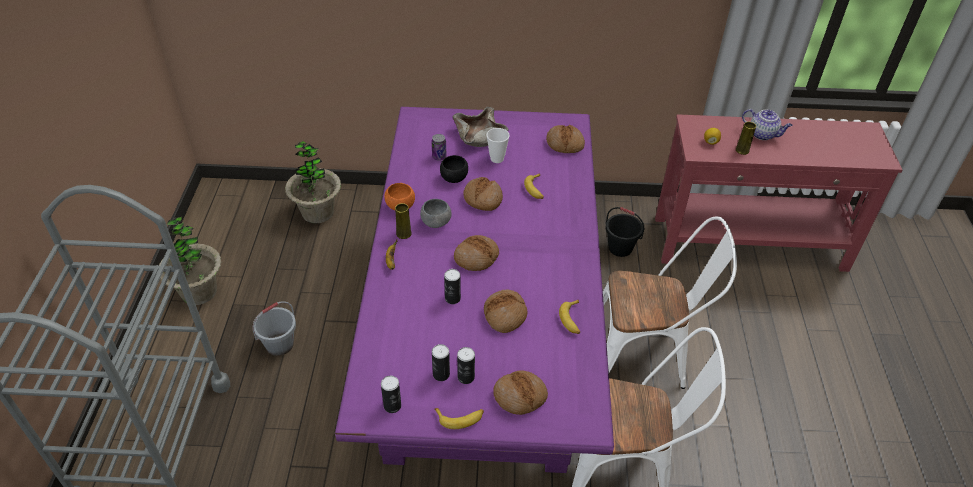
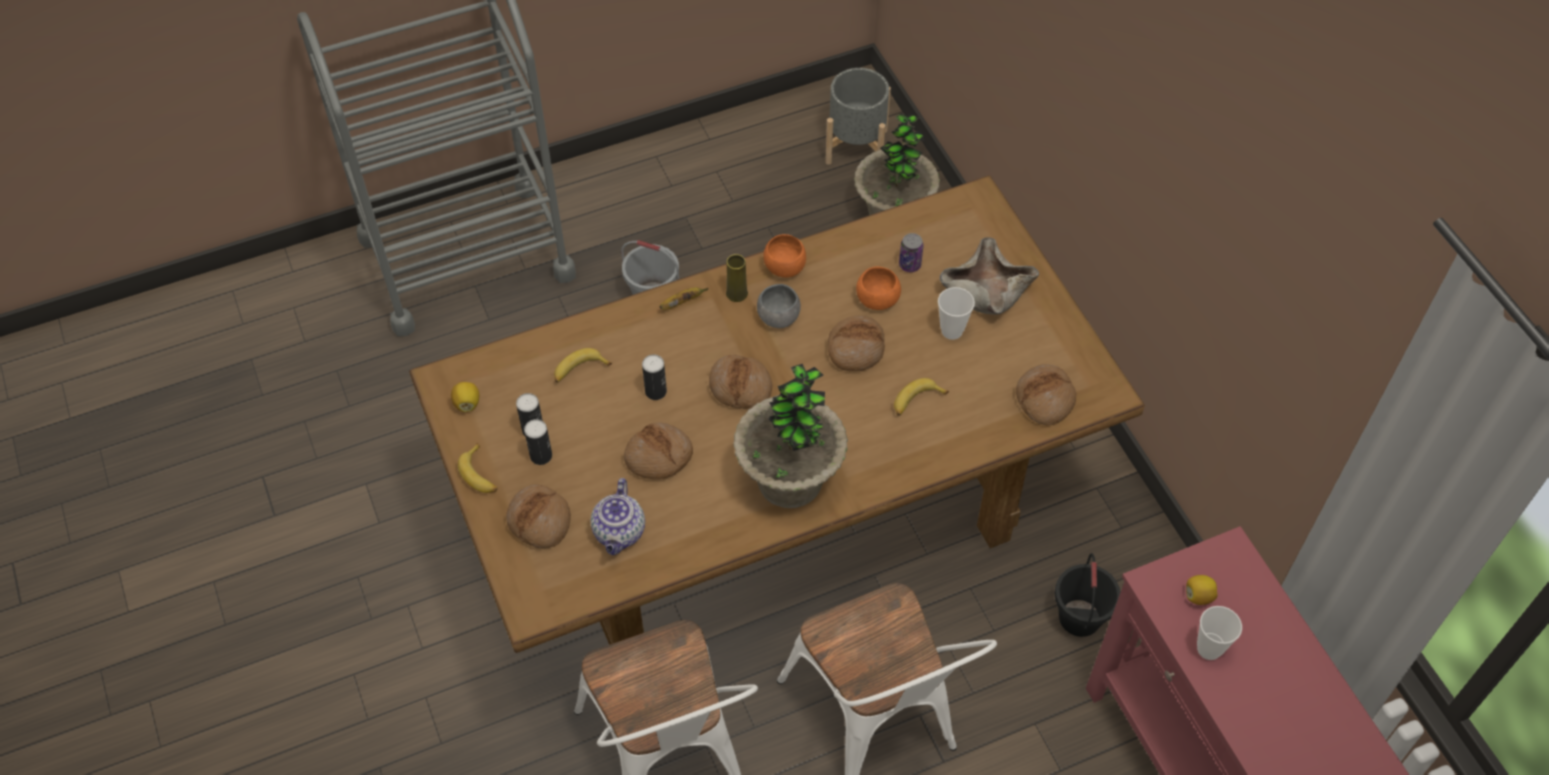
camera: 65 degrees right, 10 degrees up
(199, 292) = (684, 174): potted plant -> potted plant (790, 481)
(254, 207) = (856, 146): none -> grey planter
(392, 406) = (467, 403): can -> lemon
(454, 178) = (877, 299): black bowl -> orange bowl
(482, 346) = (775, 512): purple dining table -> brown dining table
(572, 320) = (690, 532): banana -> banana (579, 370)
(742, 150) = (1209, 649): yellow vase -> cup
(763, 134) = (1279, 671): teapot -> teapot (620, 533)

